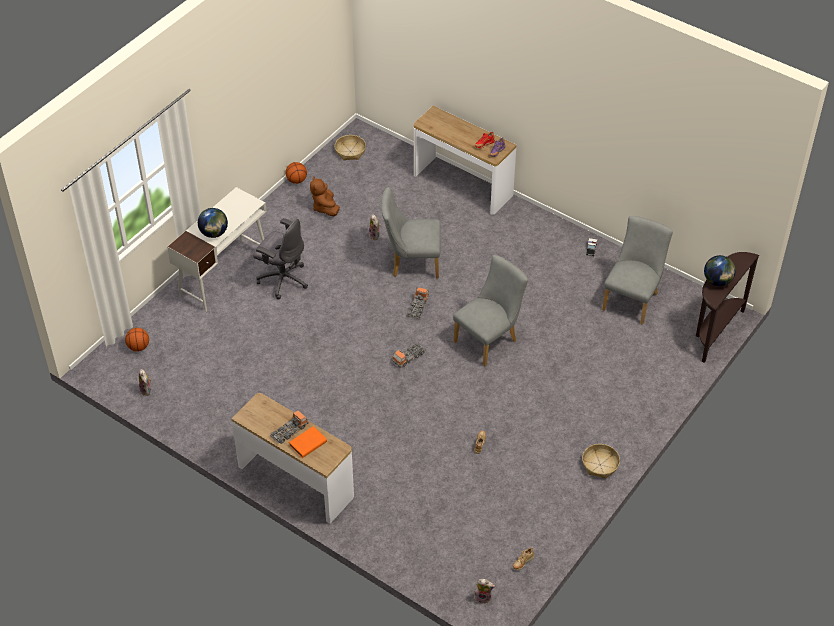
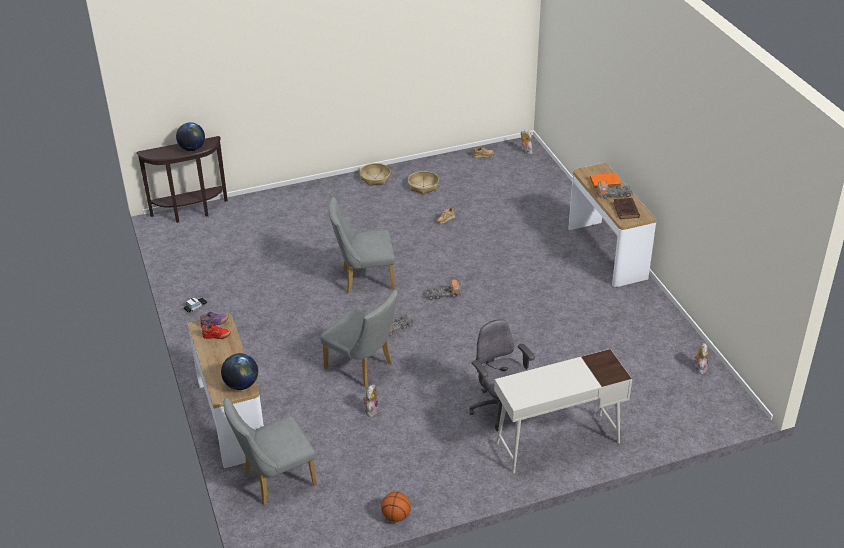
camera: 145 degrees left, 10 degrees down
(138, 347) = (689, 410): basketball -> none
(214, 233) = (573, 370): globe -> globe (241, 384)
(265, 414) = (626, 211): none -> brown book
(325, 207) = (393, 466): brown plush toy -> none
(350, 151) = (303, 523): basket -> basket (423, 186)
(632, 299) = (217, 257): grey chair -> grey chair (274, 480)

